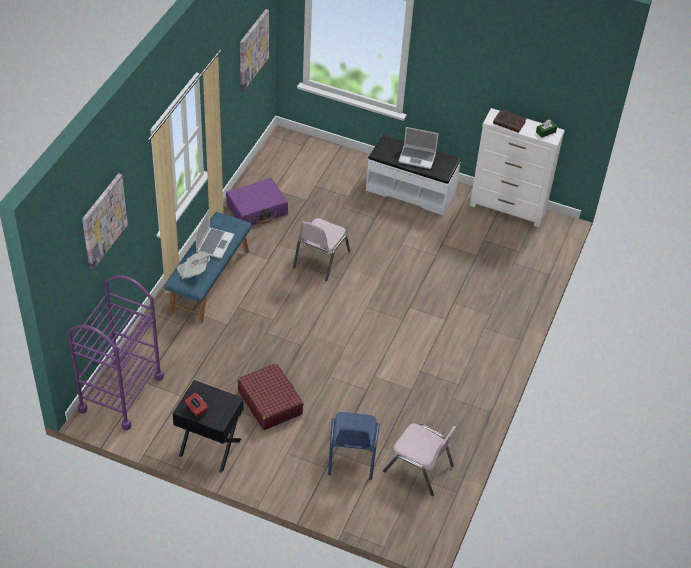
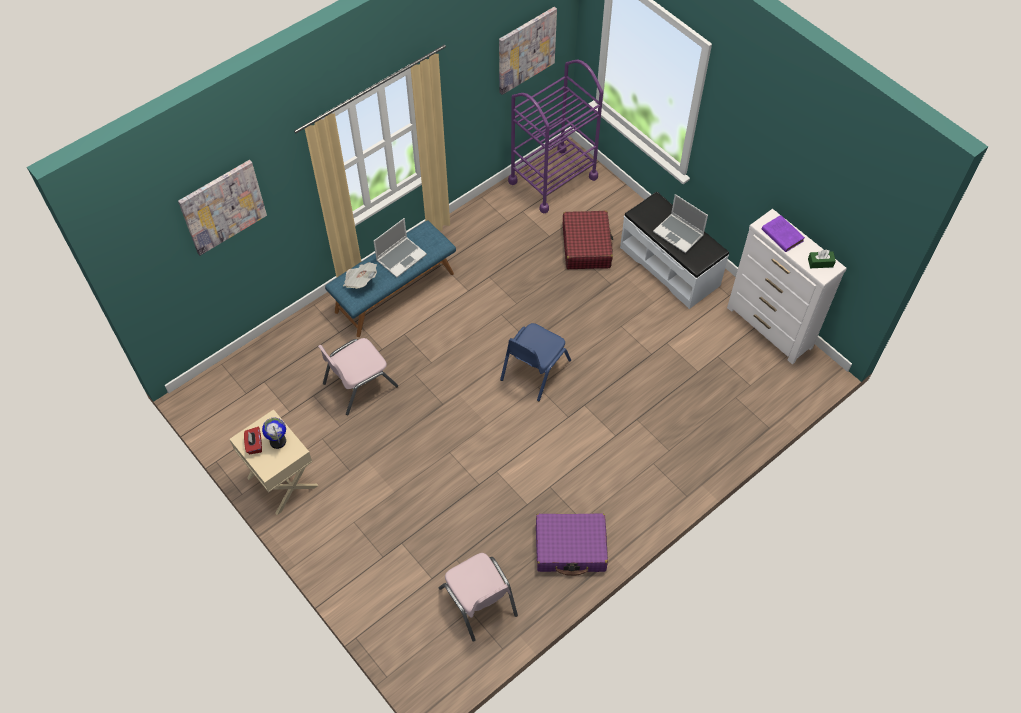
camera: 30 degrees right, 10 degrees up
(121, 393) = (234, 384): purple cart -> purple cart (553, 179)
(209, 448) = (282, 482): black nightstand -> beige nightstand
(213, 400) = (278, 441): none -> globe
(257, 209) = (491, 229): purple suitcase -> purple suitcase (571, 548)
(270, 402) = (371, 456): red suitcase -> red suitcase (586, 246)
(320, 259) = (522, 311): pink chair -> pink chair (359, 384)
(352, 454) = (418, 553): blue chair -> blue chair (534, 370)
(508, 122) = (781, 234): brown book -> purple book

